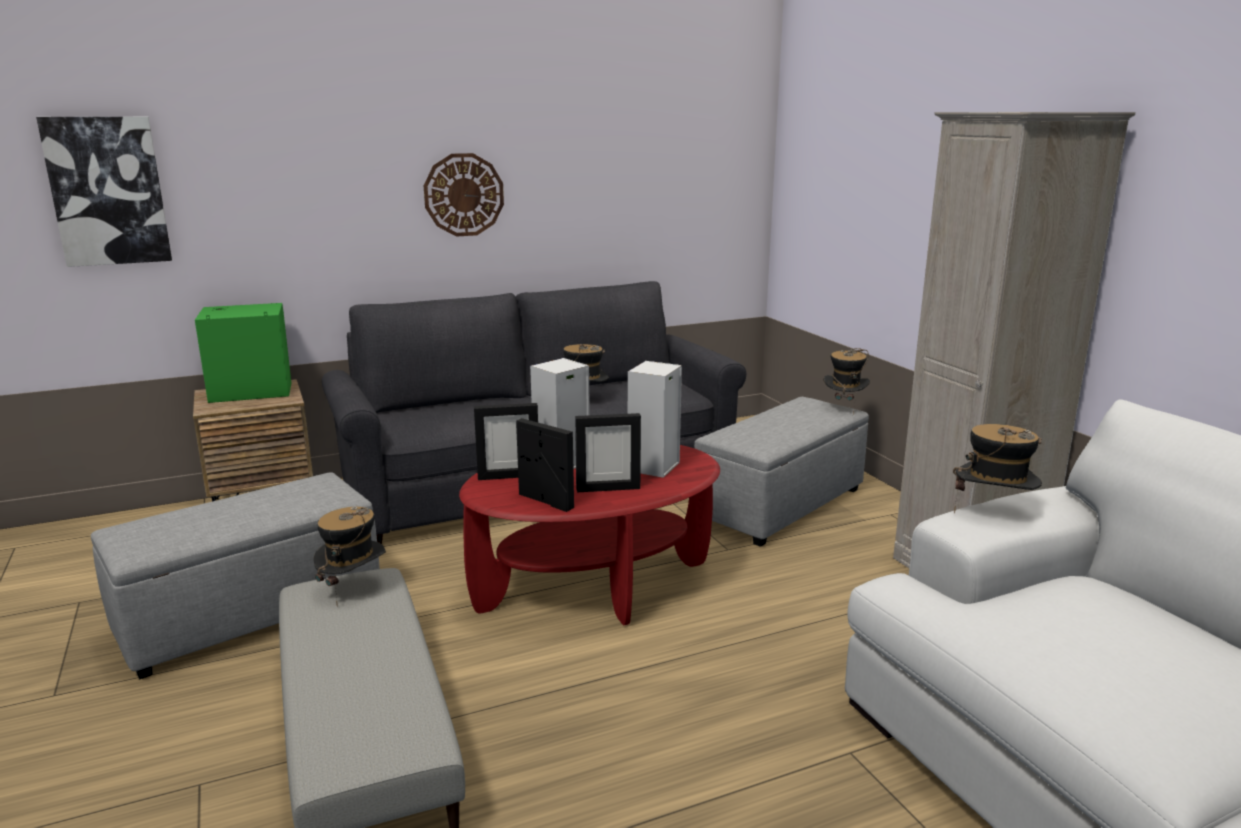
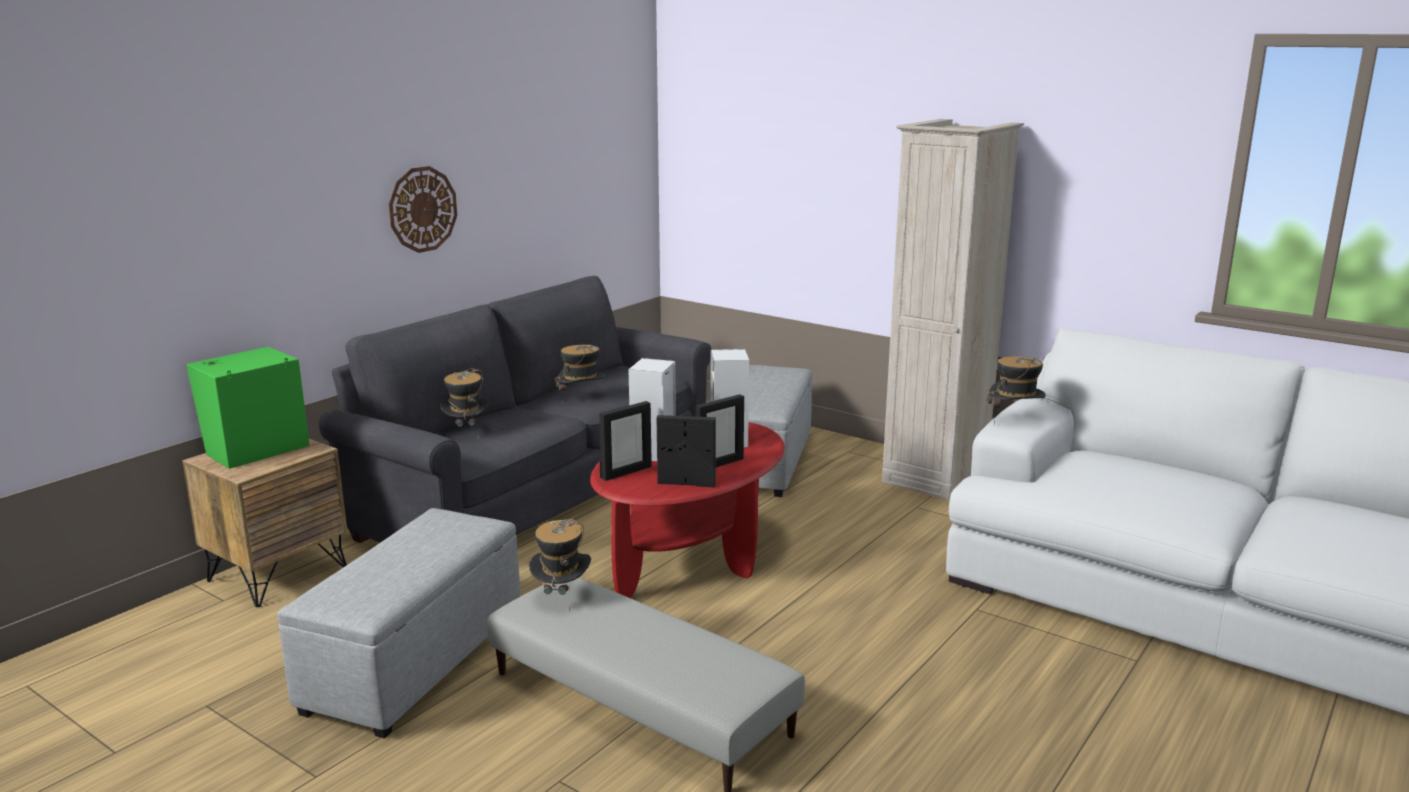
camera: 30 degrees left, 0 degrees up
(108, 191) = (86, 245): picture -> none
(844, 407) = (792, 368): hat -> hat (466, 432)

